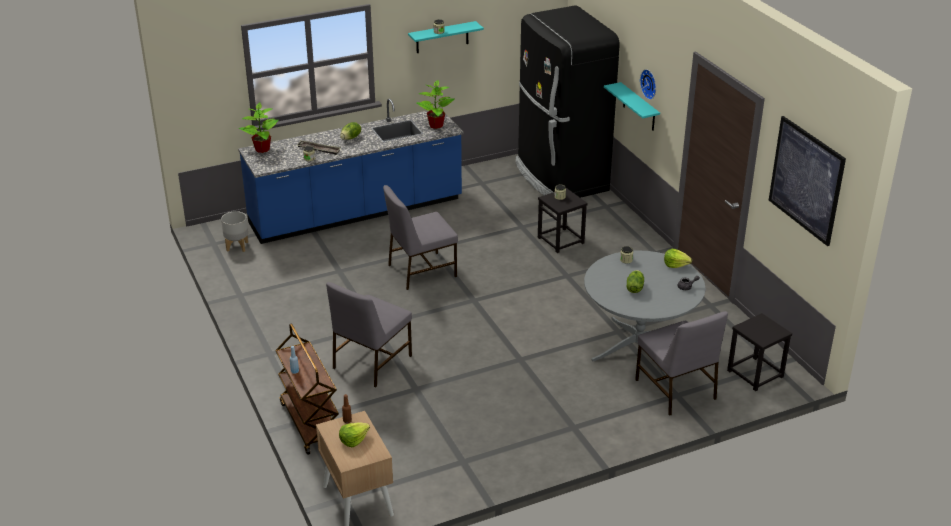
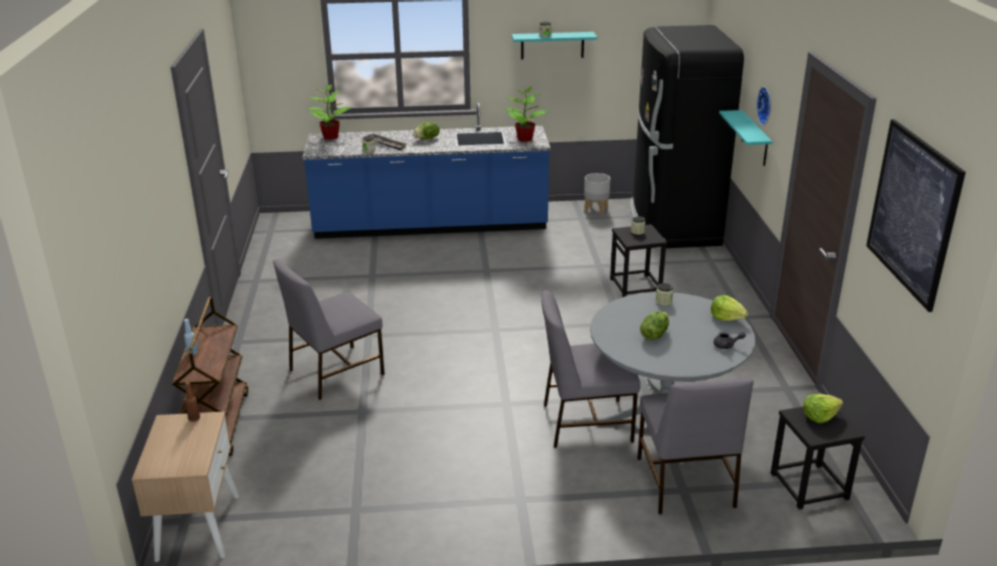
camera: 20 degrees right, 5 degrees down
(237, 246) = (290, 237): grey planter -> grey planter (596, 210)
(353, 440) = (181, 443): lettuce -> lettuce (819, 416)
(420, 271) = (457, 290): grey chair -> grey chair (585, 422)

